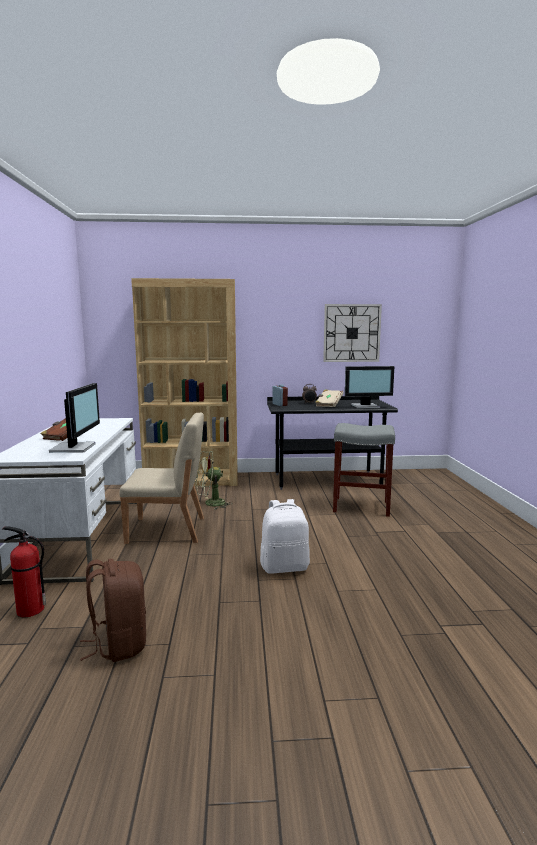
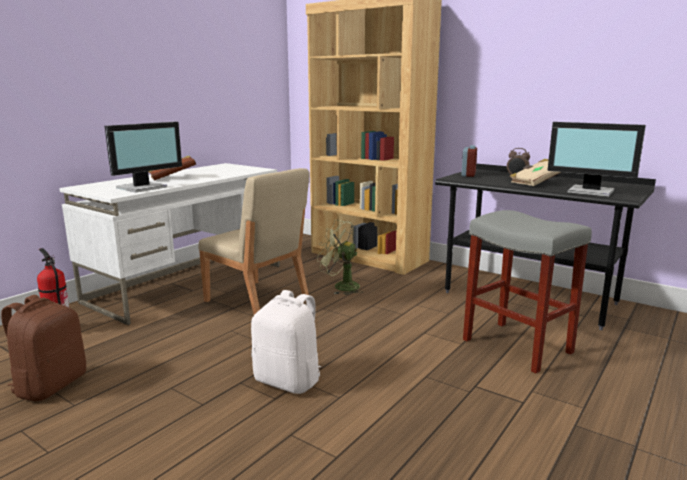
camera: 40 degrees right, 5 degrees up
(351, 333) = (618, 68): wall clock -> none

